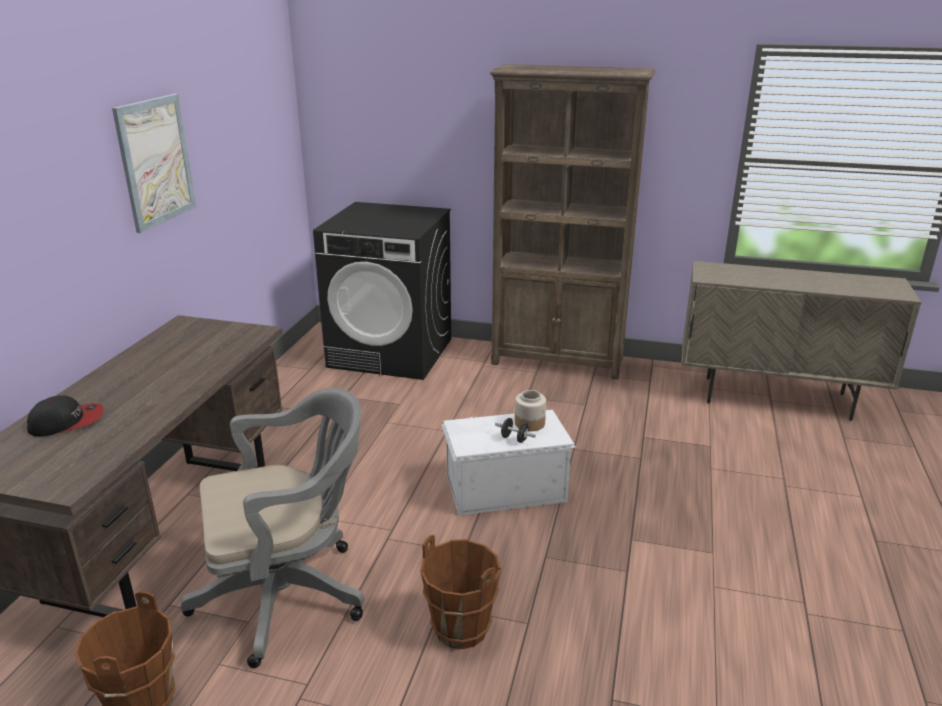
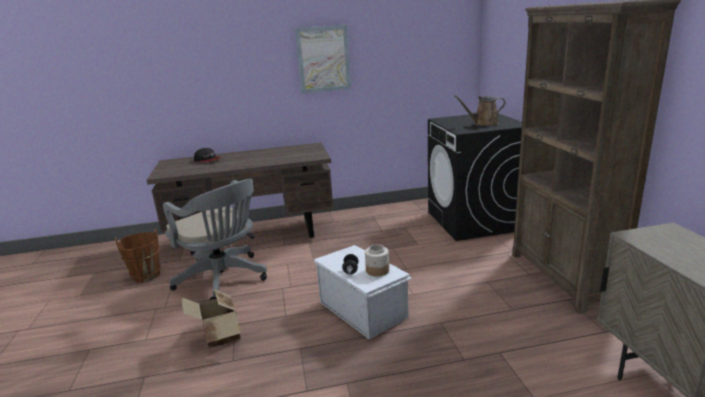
camera: 65 degrees right, 5 degrees down
(399, 219) = (483, 124): none -> brown watering can
(461, 628) = (219, 337): brown bucket -> cardboard box

